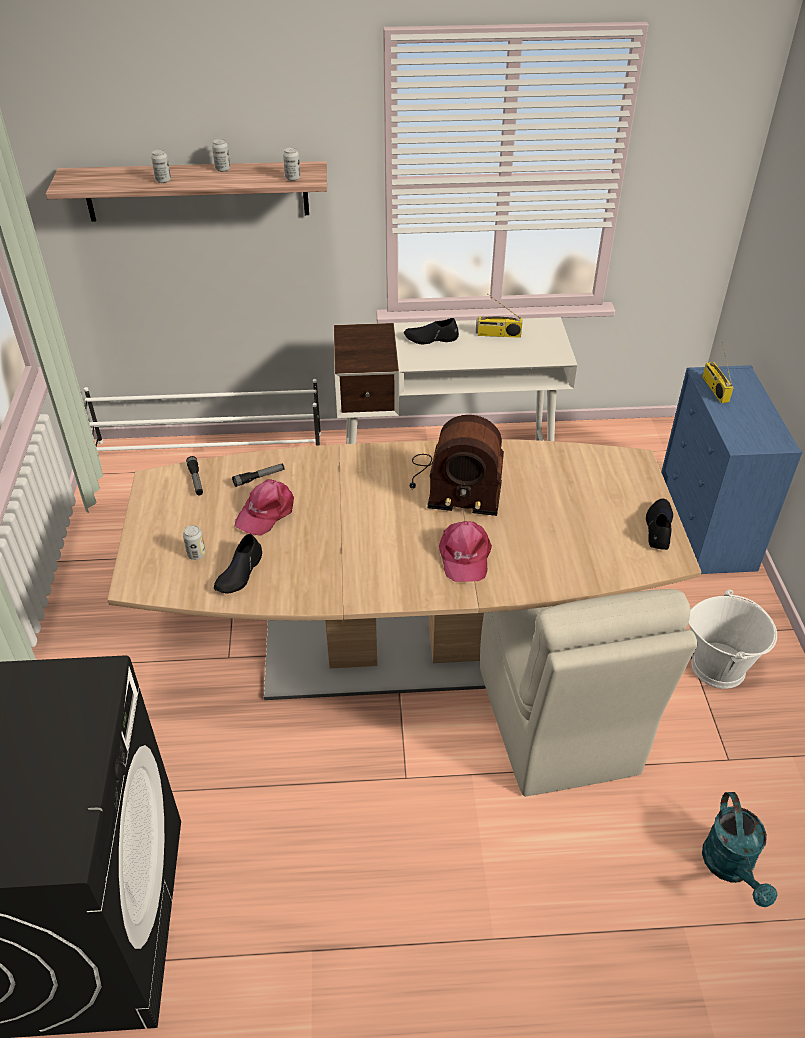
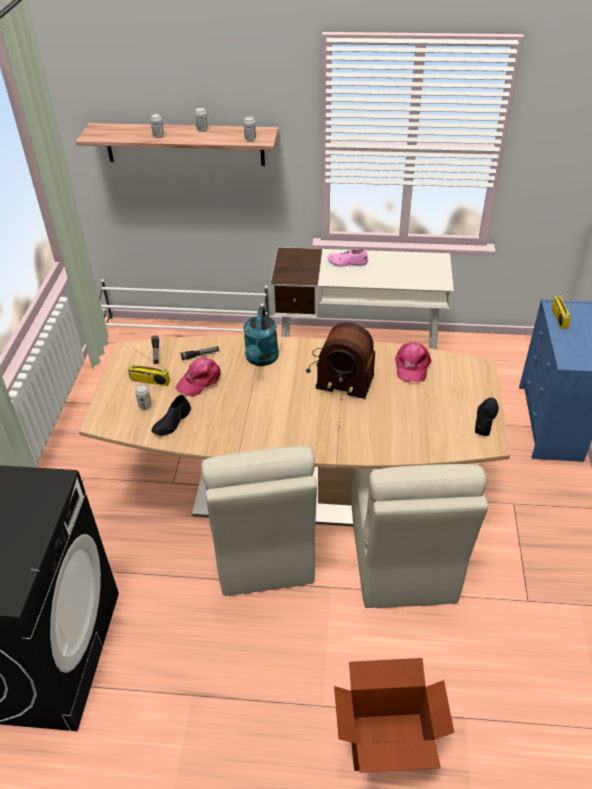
camera: 10 degrees right, 0 degrees up
(367, 729) = (261, 545): none -> beige chair
(431, 338) = (347, 262): black shoe -> pink shoe
(464, 556) = (334, 425): pink cap -> pink cap (411, 366)
(498, 334) = (398, 263): radio -> radio (149, 381)
(590, 976) = (388, 743): none -> cardboard box
(718, 666) = (535, 530): white bucket -> none
(731, 868) = (512, 681): turquoise watering can -> turquoise watering can (261, 359)

